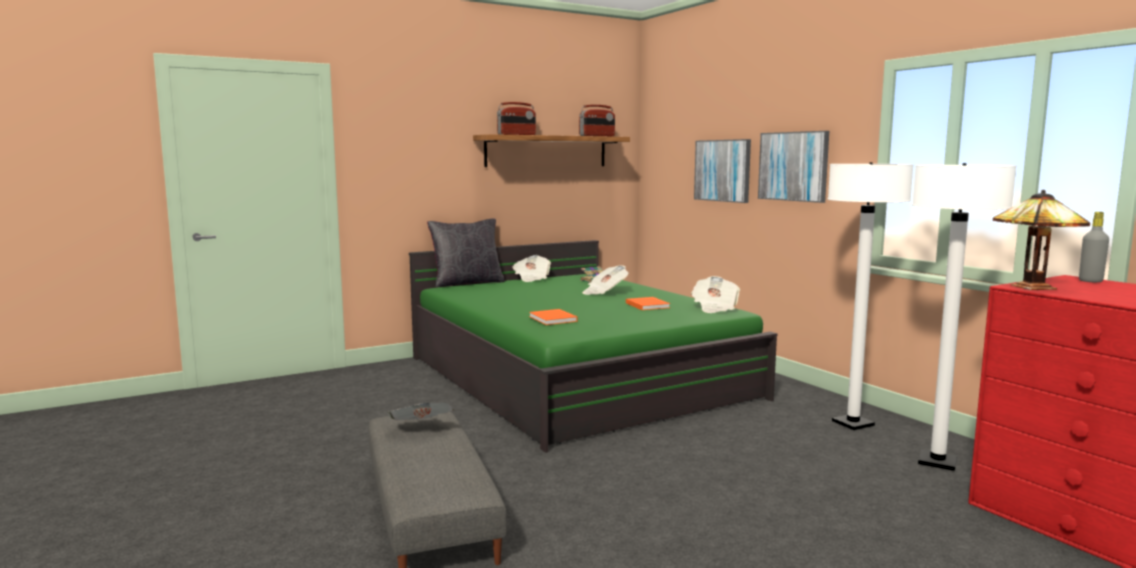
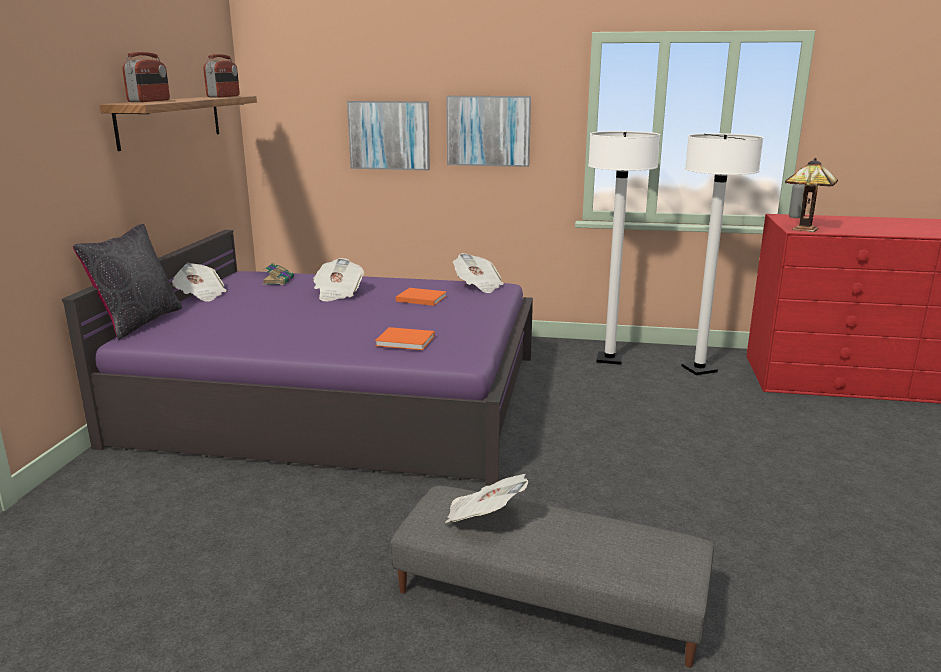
camera: 50 degrees left, 10 degrees up
(575, 377) = (339, 398): green bed -> purple bed

